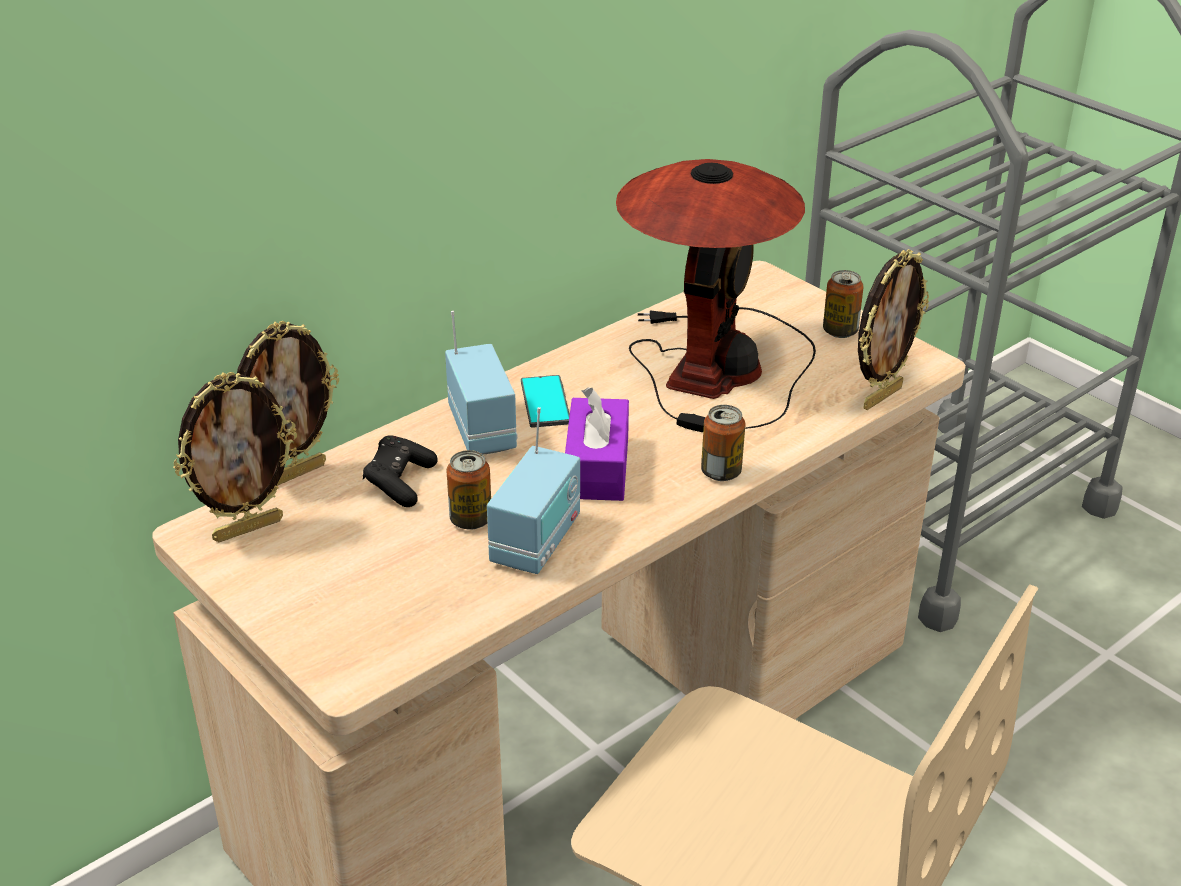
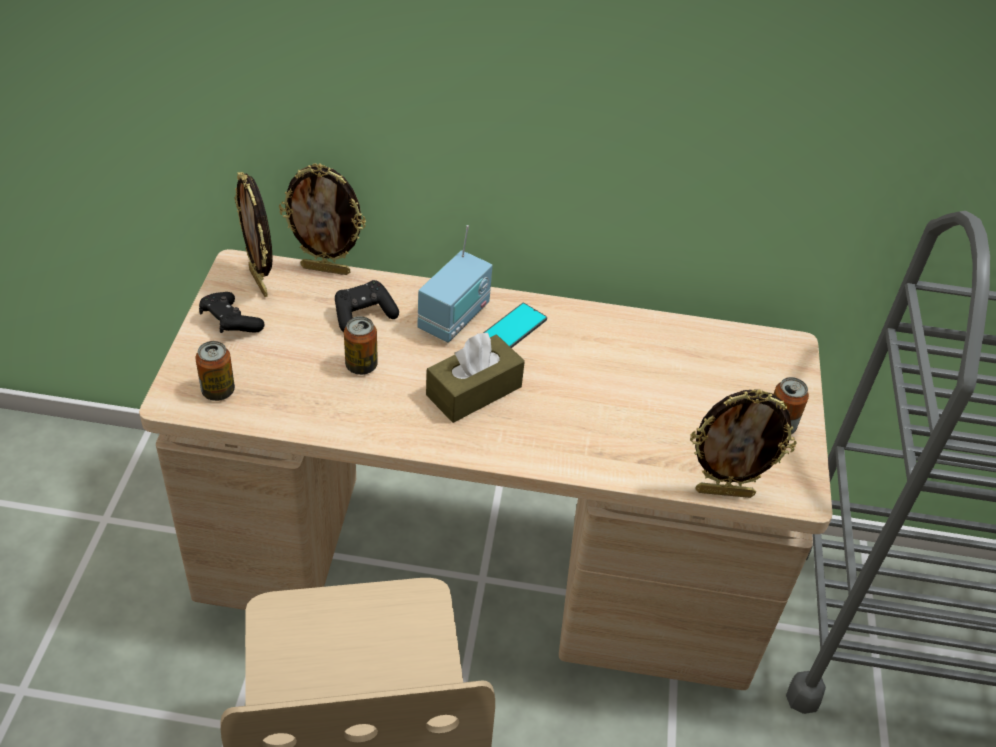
camera: 45 degrees right, 10 degrees up
(248, 528) = (260, 282): picture frame -> picture frame turned 45 degrees clockwise
(282, 580) = (230, 323): none -> black game controller
(537, 542) = (370, 407): radio -> none
(597, 467) = (474, 391): purple tissue box -> brown tissue box
(715, 364) = (654, 383): table lamp -> none
(721, 472) = (536, 453): can -> can (218, 391)

